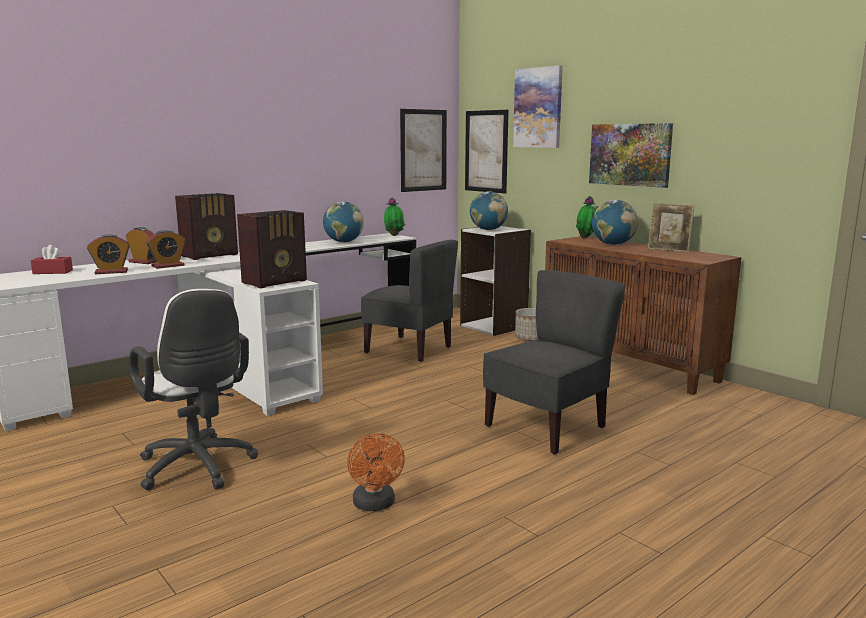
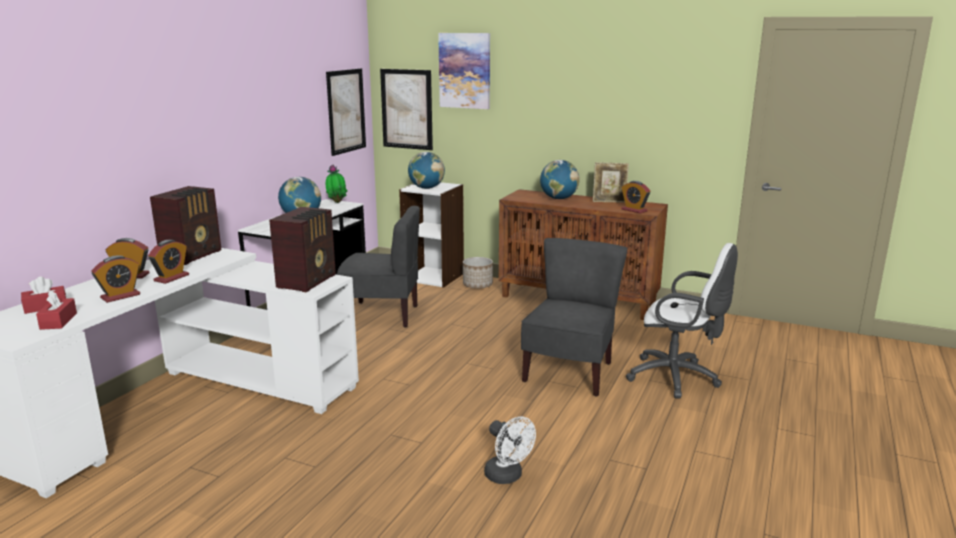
camera: 25 degrees left, 5 degrees up
(43, 280) = (58, 321): none -> red tissue box
(199, 468) = (316, 484): white office chair -> white office chair (677, 378)
(375, 505) = (507, 477): orange fan -> white fan
(586, 238) = (526, 192): potted plant -> none
(630, 154) = (563, 118): picture -> none
(687, 258) = (634, 210): none -> alarm clock

